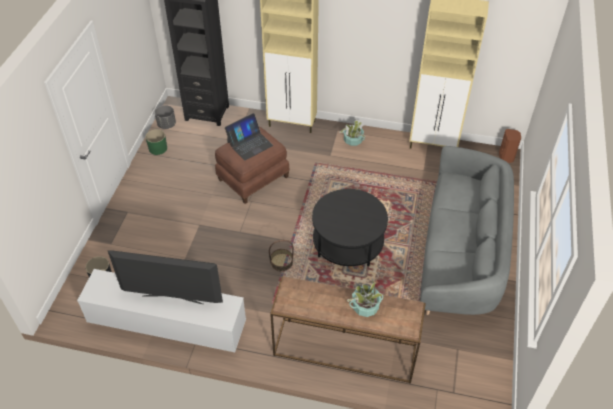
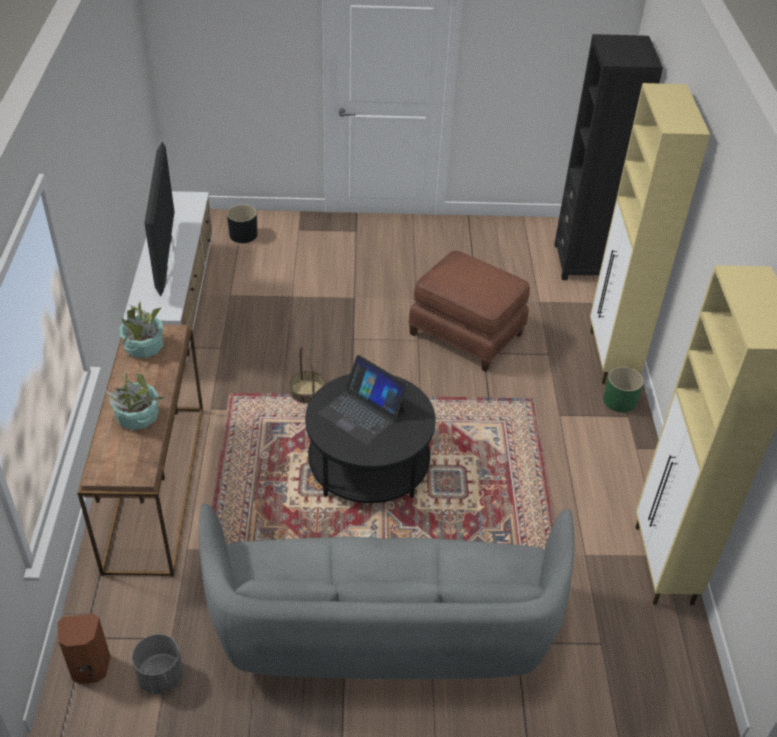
camera: 75 degrees right, 5 degrees down
(158, 148) = (484, 231): green planter -> green planter (620, 401)
(166, 125) = (535, 229): grey planter -> grey planter (160, 677)
(249, 144) = (479, 277): laptop -> laptop (362, 412)
(353, 140) = (613, 441): potted plant -> potted plant (144, 347)
(506, 157) = (694, 706): brown speaker -> brown speaker (90, 669)

